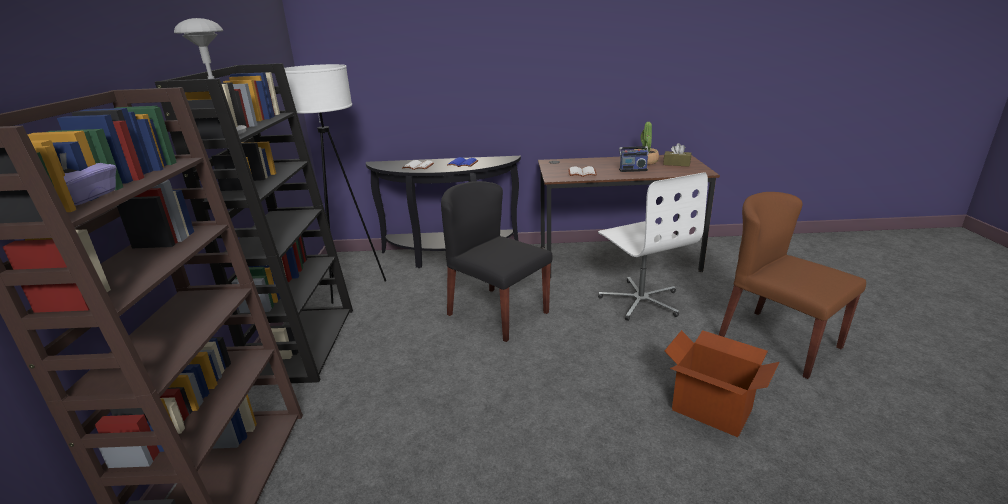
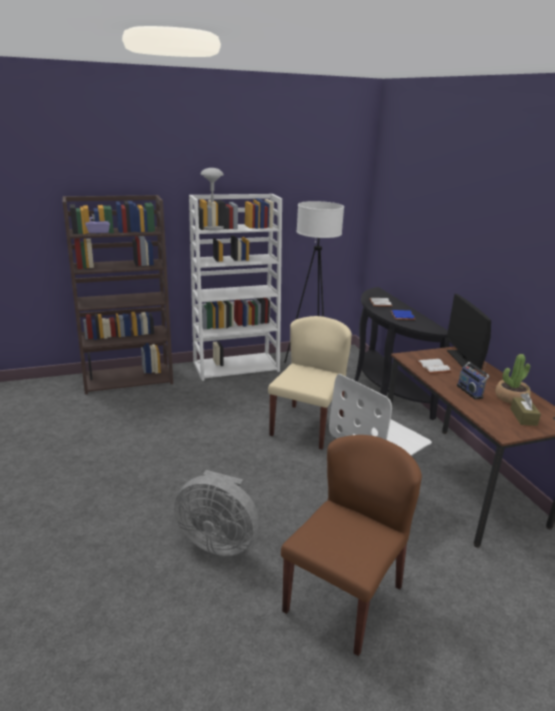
camera: 70 degrees right, 0 degrees up
(304, 343) = (236, 366): black bookcase -> white bookcase
(497, 313) = (307, 426): black chair -> beige chair
(568, 162) = (464, 359): none -> monitor
(711, 409) = (218, 541): cardboard box -> grey fan

